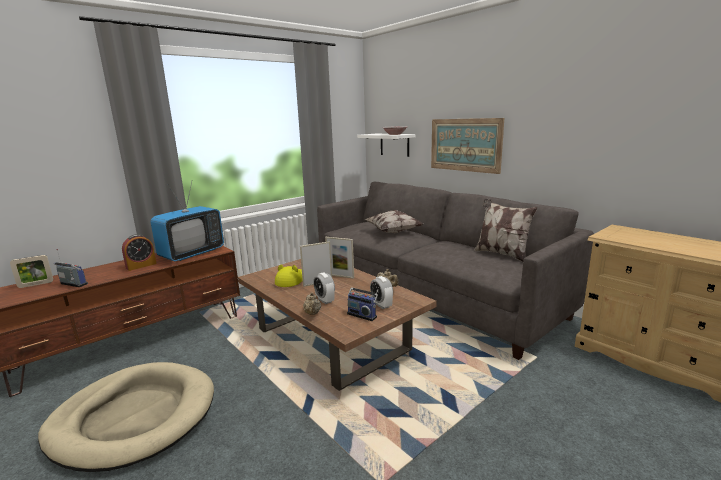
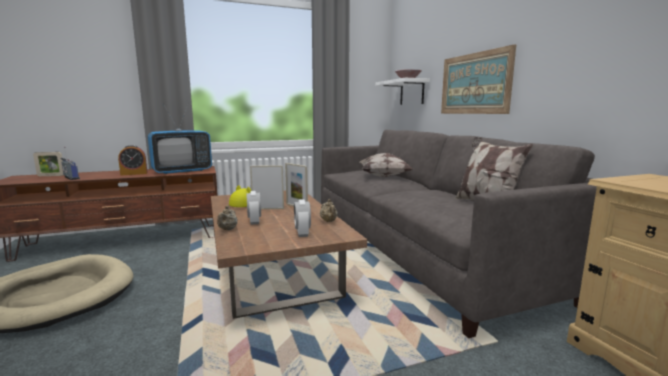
camera: 20 degrees right, 5 degrees down
(362, 315) = (272, 238): radio -> none

